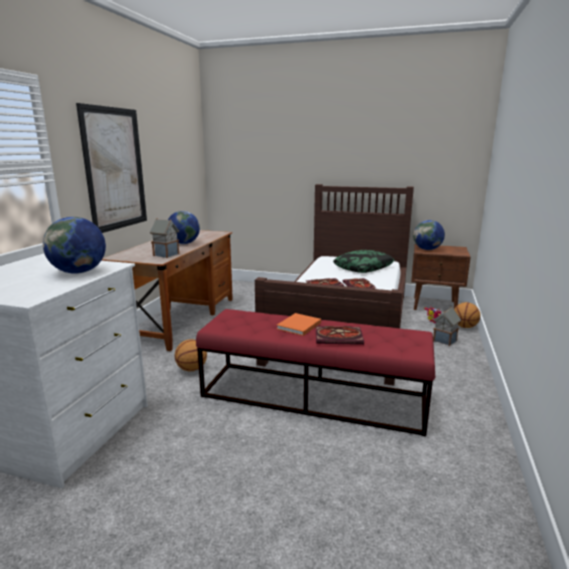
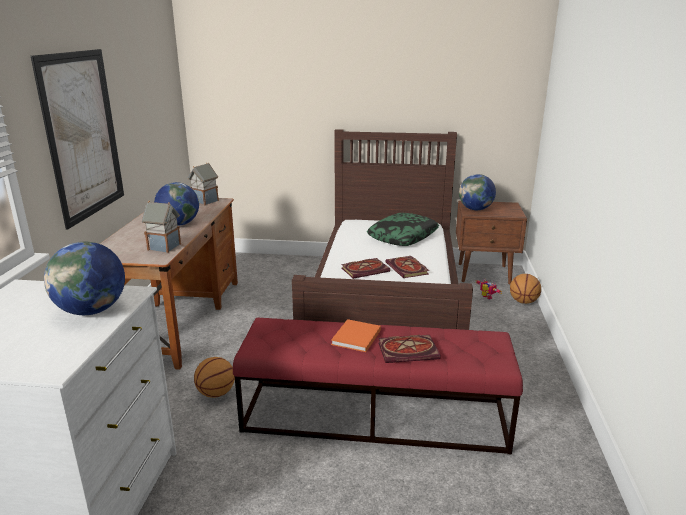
camera: 10 degrees left, 5 degrees up
(444, 340) = (505, 323): toy house -> toy house (205, 201)

